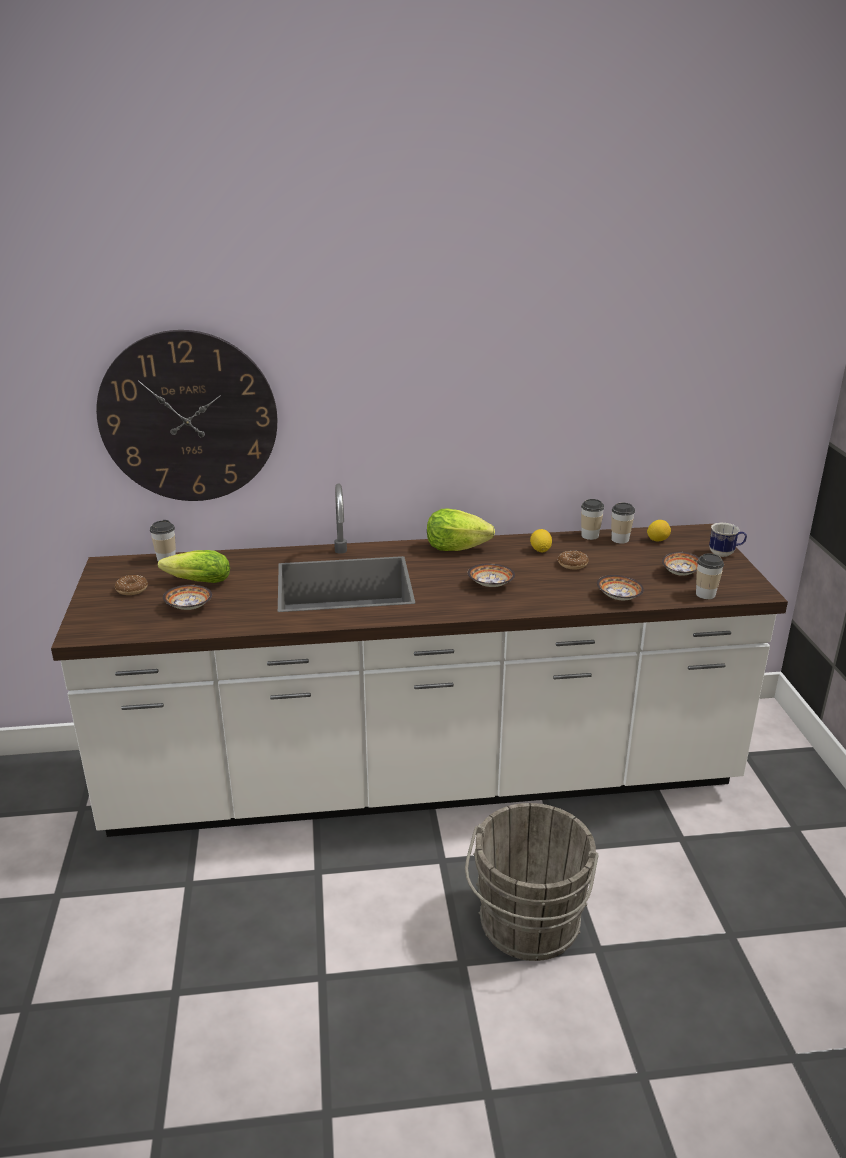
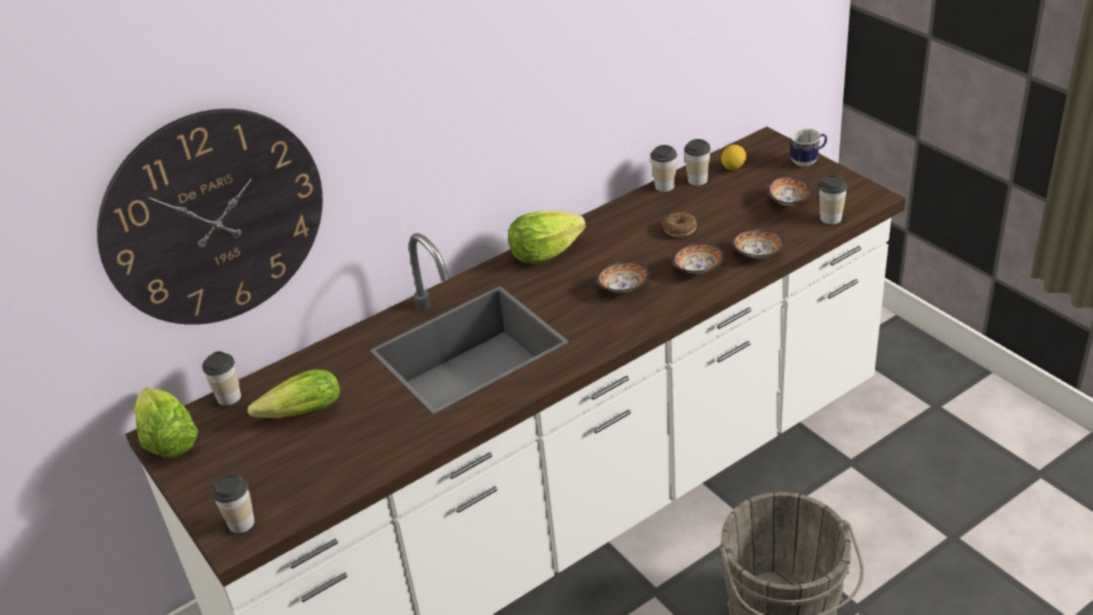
camera: 25 degrees left, 10 degrees up
(95, 626) = (241, 523): none -> cup
(106, 569) = (169, 441): none -> lettuce
(132, 590) = (232, 456): donut -> none
(189, 607) = (327, 451): bowl -> bowl (698, 269)
(540, 550) = (633, 224): lemon -> none

